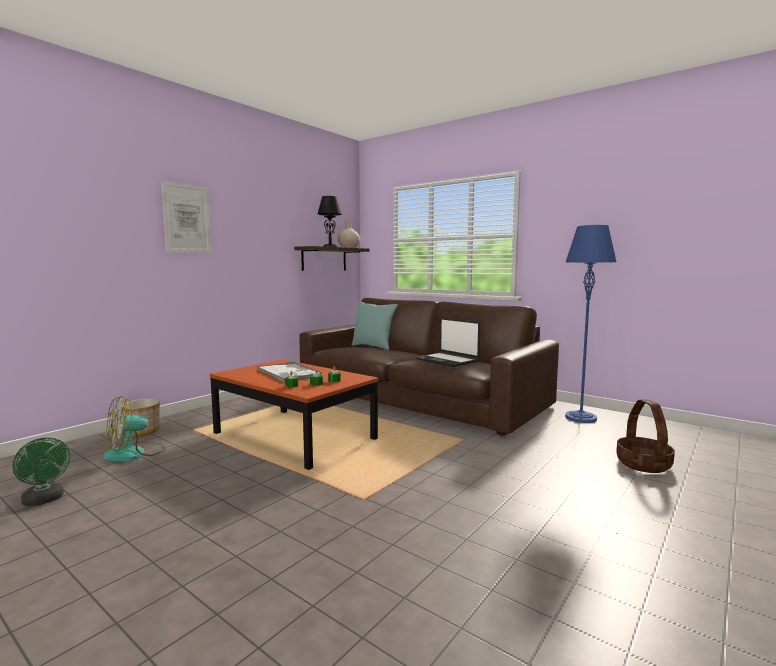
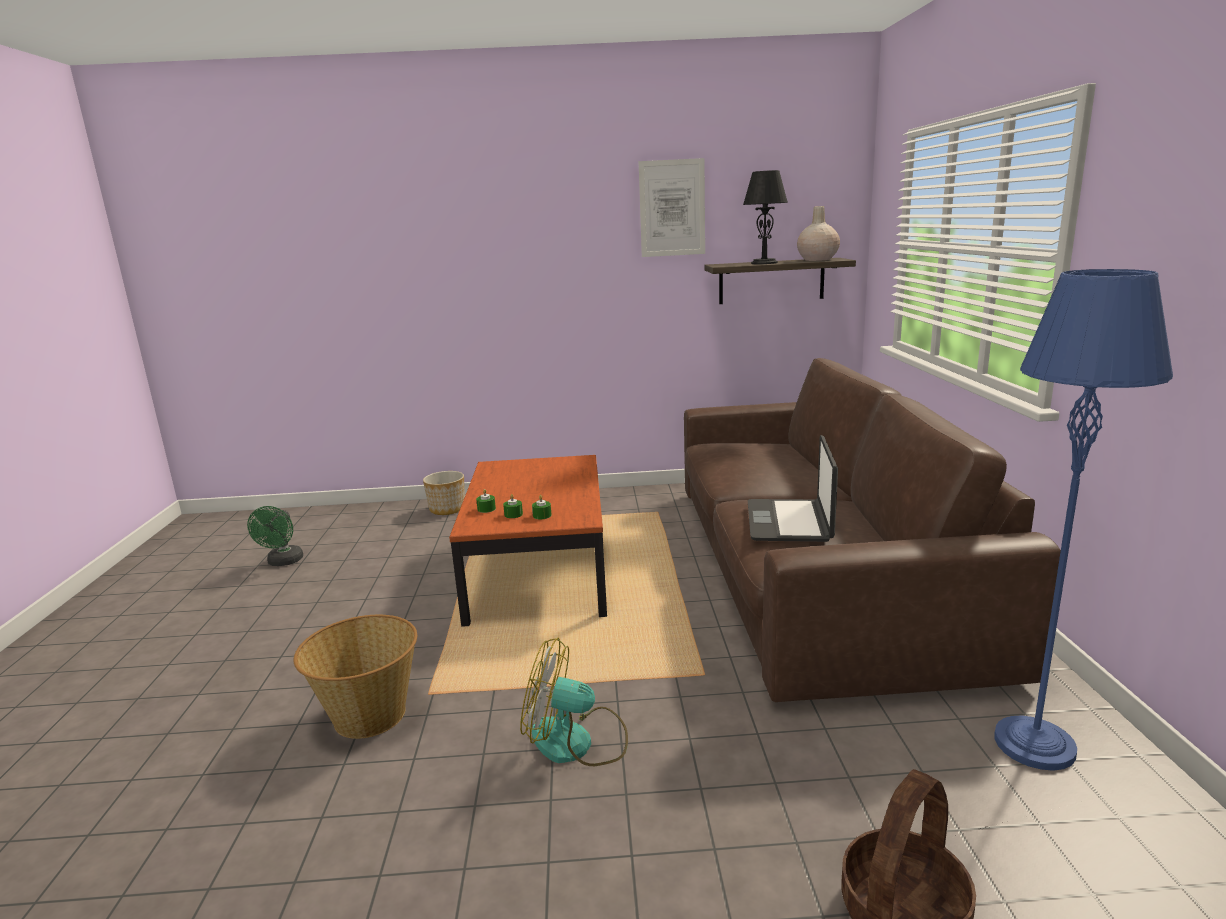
camera: 50 degrees right, 10 degrees up
(135, 453) = (398, 536): fan -> fan (576, 742)
(187, 218) = (517, 241): picture -> picture (672, 208)
(289, 373) = (539, 484): tray -> none
(351, 522) = (369, 715): none -> basket
(373, 347) = (795, 452): turquoise pillow -> none

